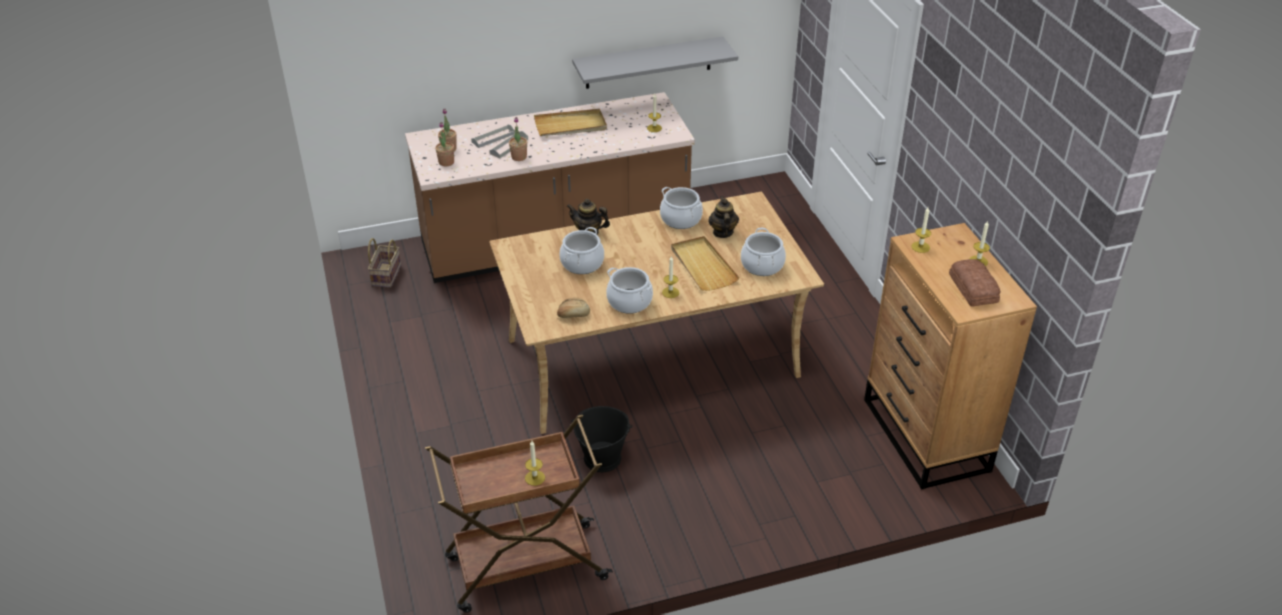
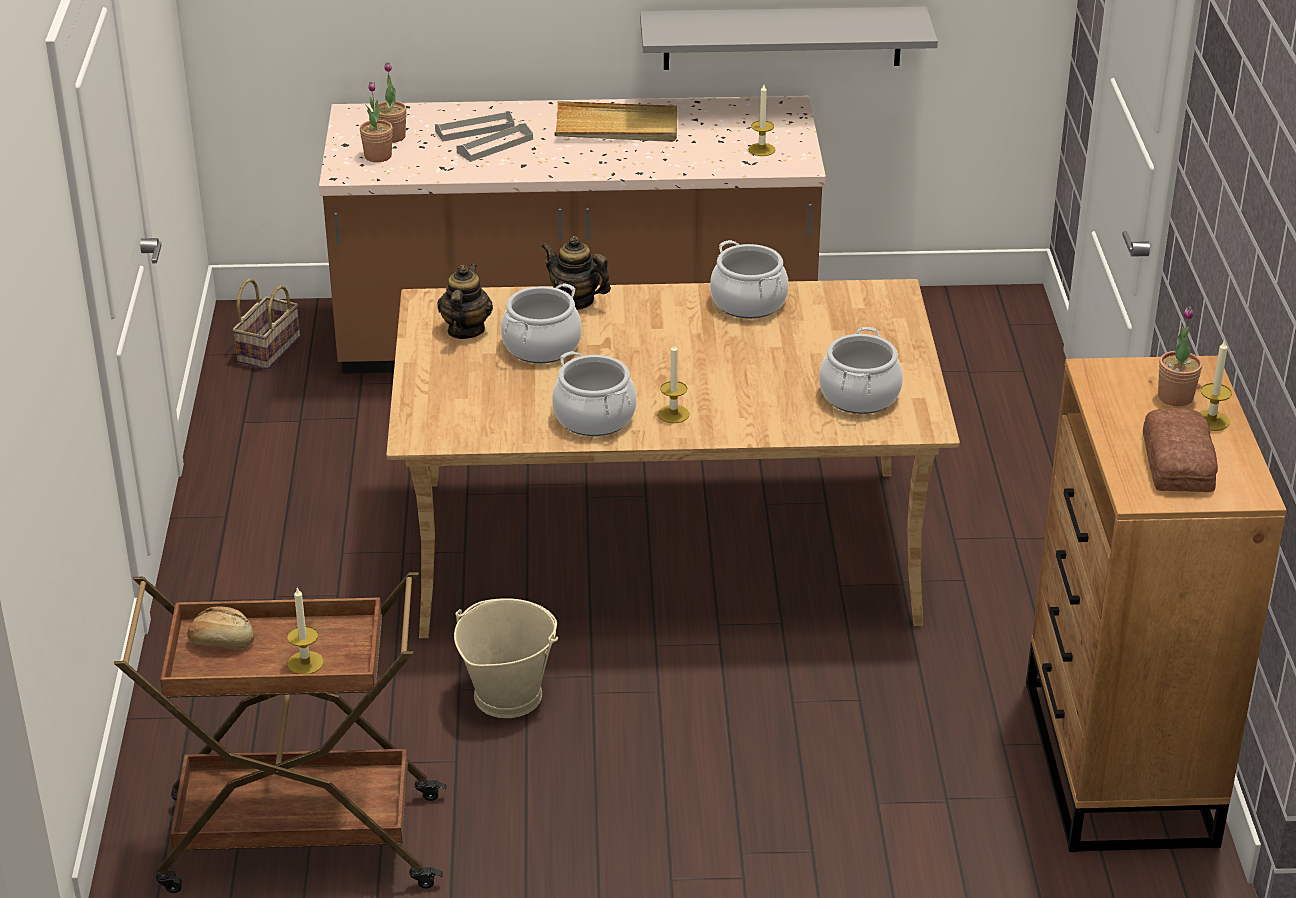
camera: 15 degrees right, 5 degrees down
(519, 157) = (504, 164): potted plant -> potted plant (1175, 397)
(573, 314) = (488, 422): bread -> bread (222, 641)
(602, 458) = (507, 695): black bucket -> beige bucket
(703, 266) = (751, 381): beige tray -> none
(722, 232) = (813, 334): teapot -> teapot (465, 330)
(920, 247) = (1112, 382): candle -> none

